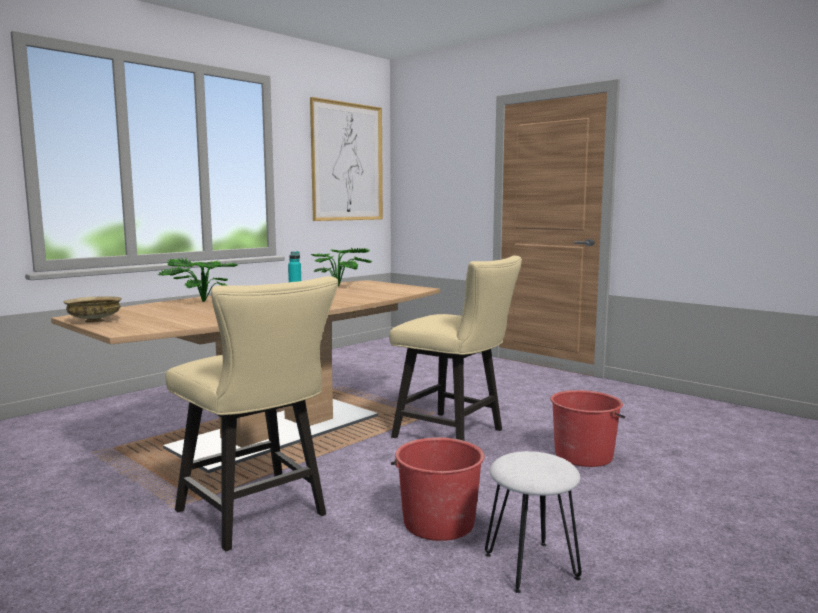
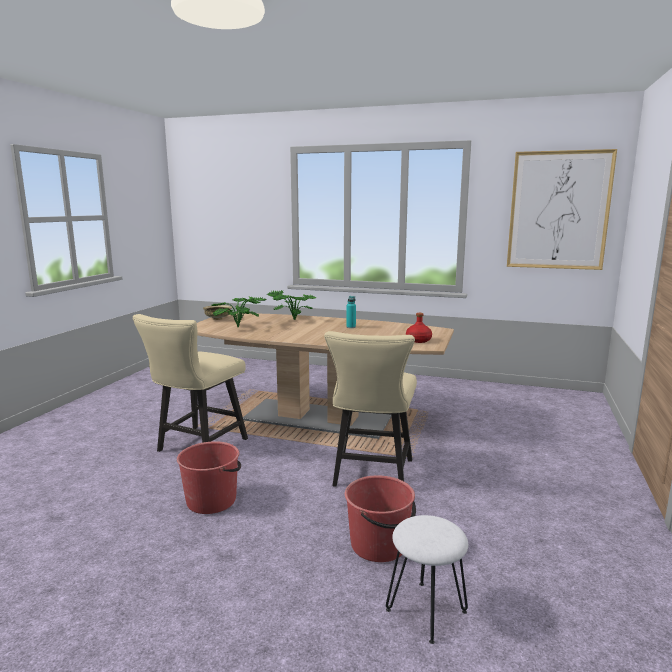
camera: 65 degrees right, 5 degrees up
(342, 286) = (405, 329): potted plant -> potted plant (240, 327)
(393, 288) = (418, 340): none -> red bottle
(530, 566) = (164, 545): white stool -> white stool (425, 610)

